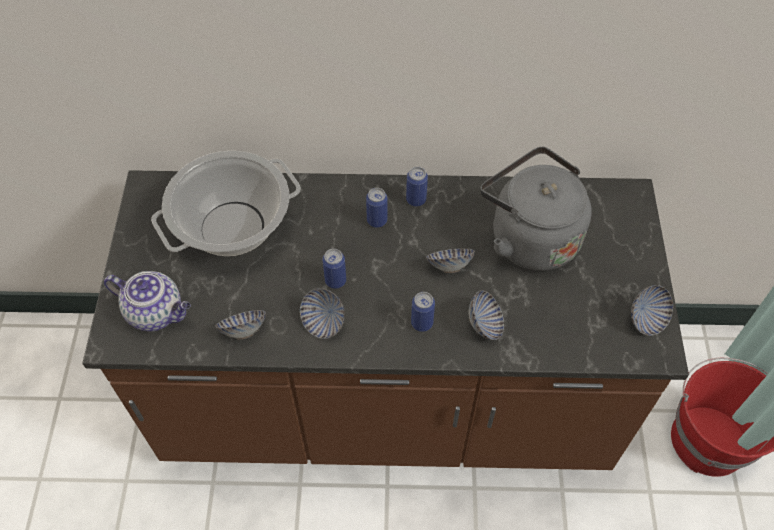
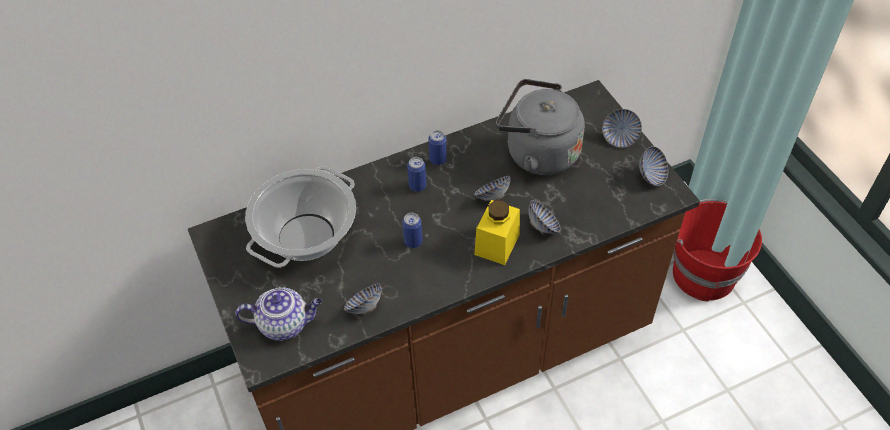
camera: 25 degrees left, 5 degrees down
(323, 322) = (423, 275): bowl -> bowl (619, 138)
(422, 323) = (497, 244): can -> yellow jar

